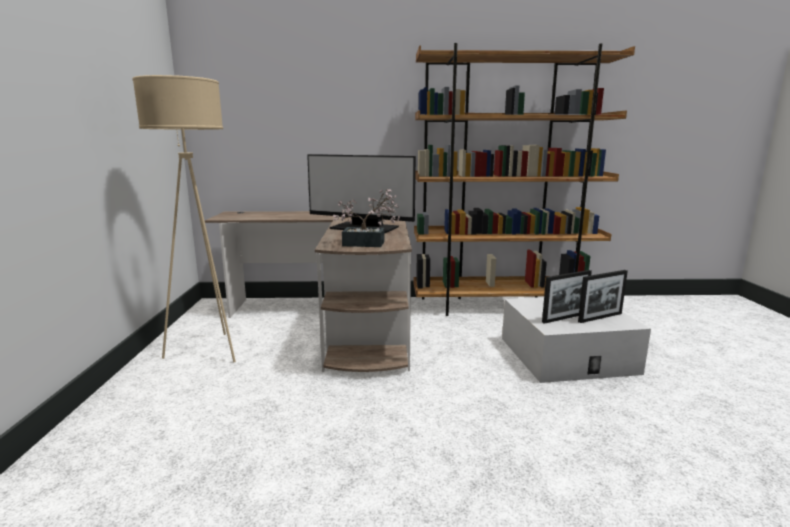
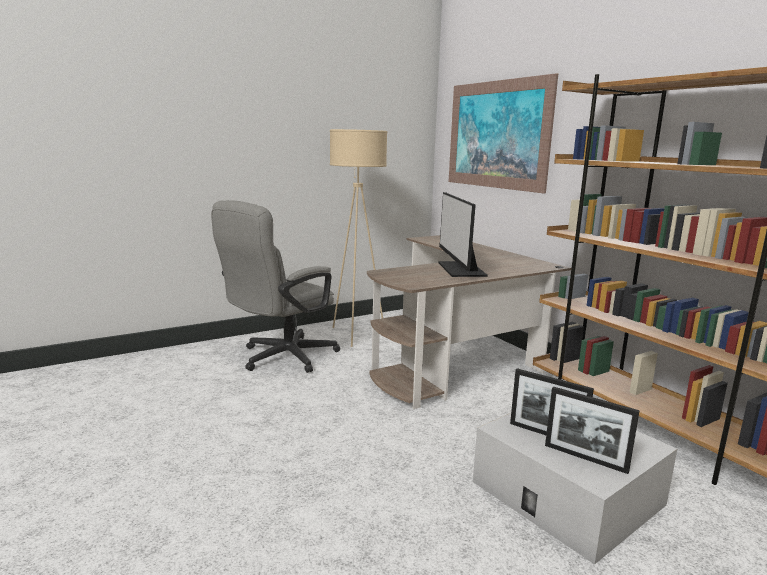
camera: 60 degrees right, 0 degrees up
(191, 416) = (281, 358): none -> grey office chair
(286, 96) = (497, 135): none -> picture
(369, 244) = (405, 278): potted plant -> none

